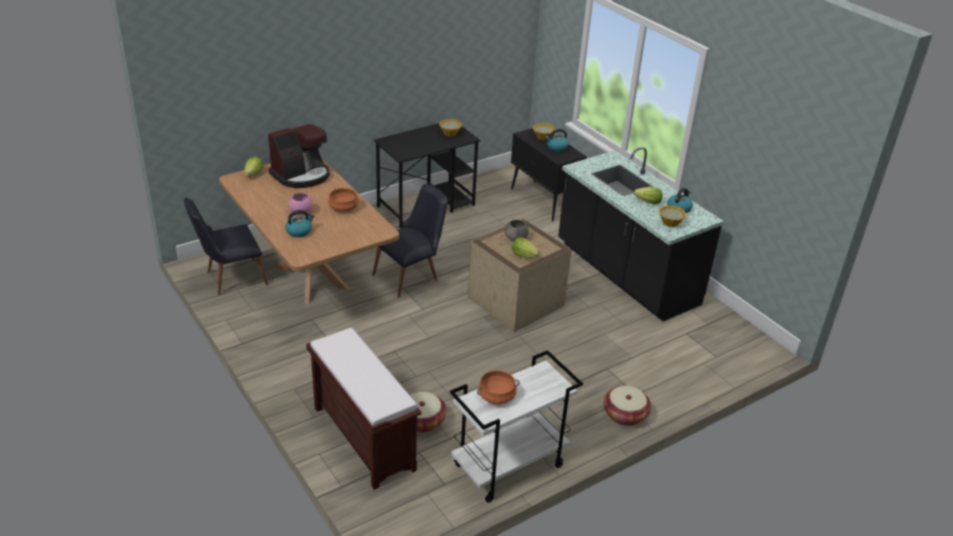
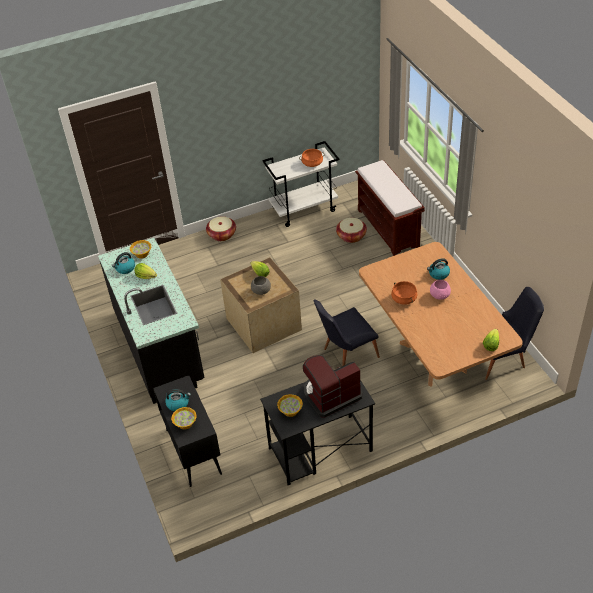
camera: 165 degrees left, 10 degrees up
(301, 175) = (445, 341): coffee machine -> coffee machine (331, 395)

